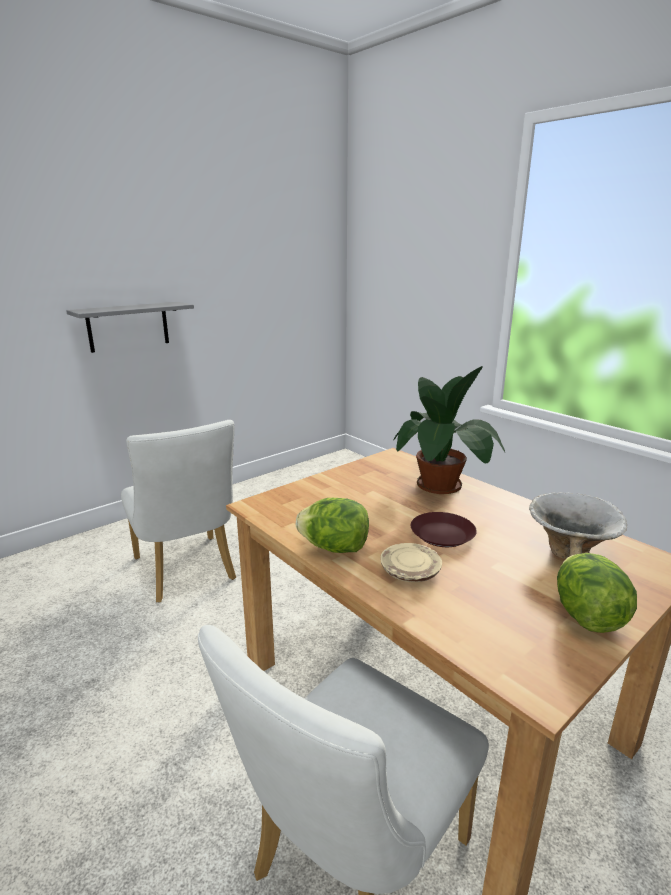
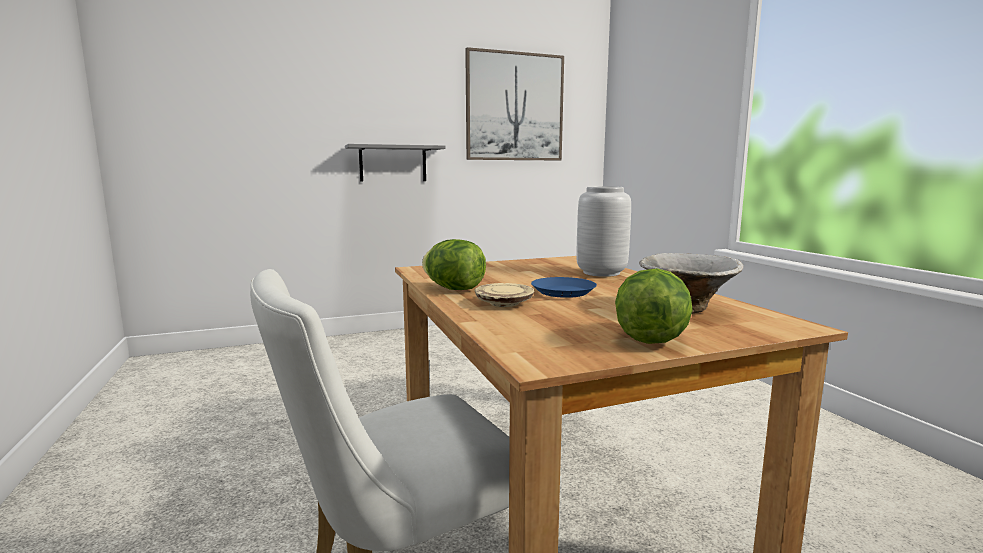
camera: 20 degrees right, 10 degrees down
(187, 572) = (398, 369): white chair -> none
(258, 249) = (514, 107): none -> picture
(441, 486) = (600, 273): potted plant -> grey vase
(442, 534) = (563, 292): brown plate -> blue plate

